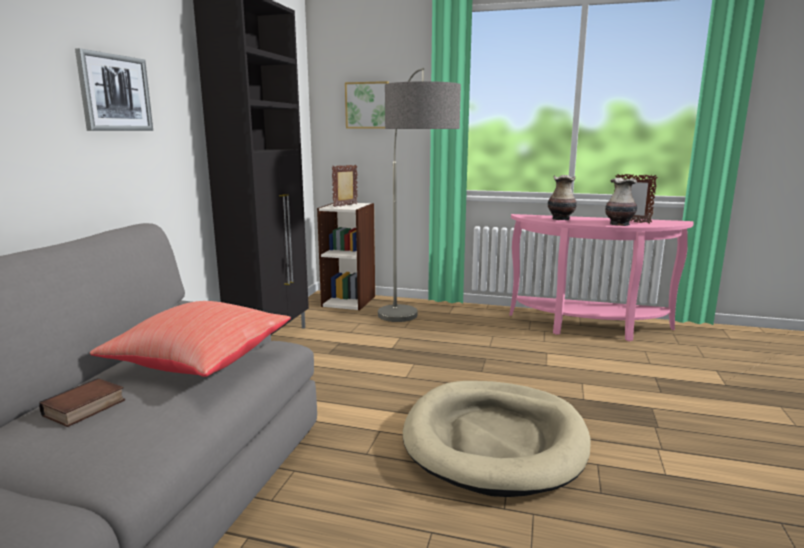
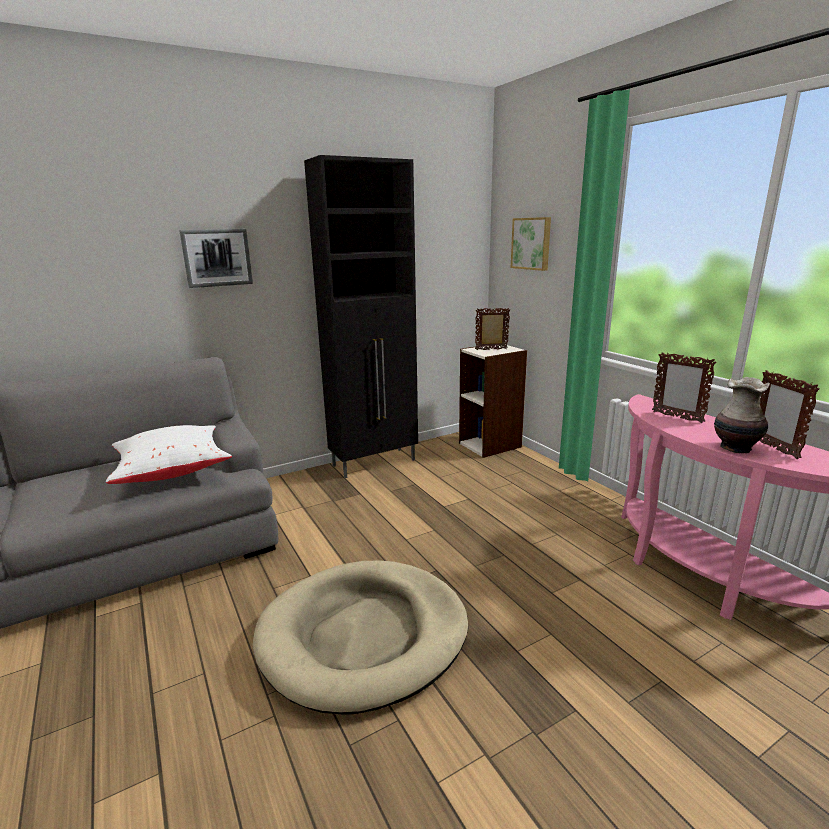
camera: 45 degrees right, 5 degrees up
(84, 409) = (81, 479): book -> none
(199, 362) = (172, 470): red pillow -> white pillow
(412, 332) = (488, 497): floor lamp -> none
(561, 219) = (676, 417): vase -> picture frame

